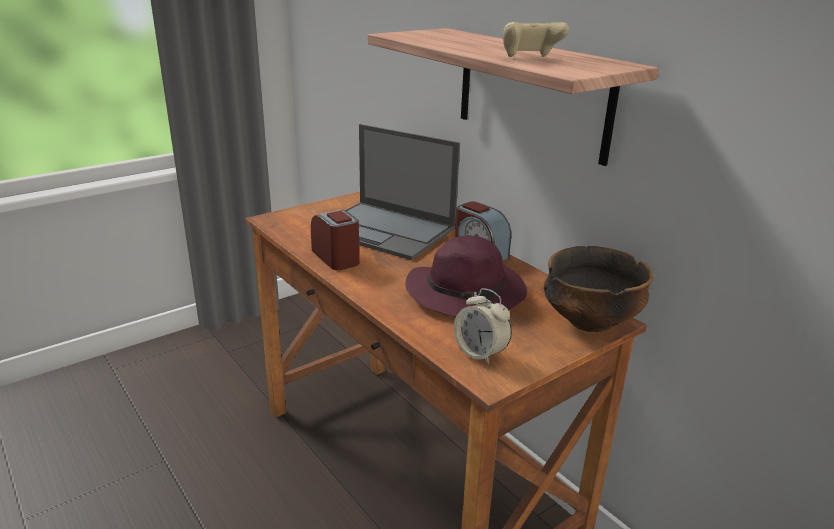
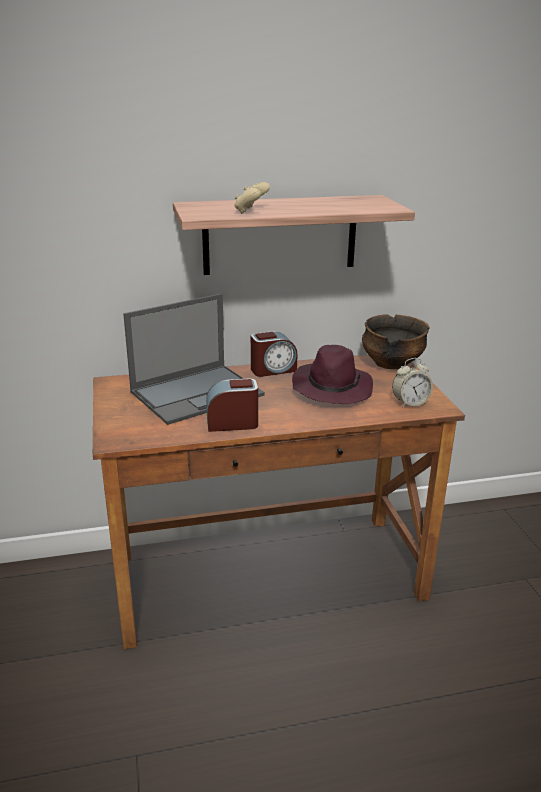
camera: 65 degrees left, 0 degrees up
(529, 58) = (340, 207): beige game controller -> beige game controller (251, 211)

